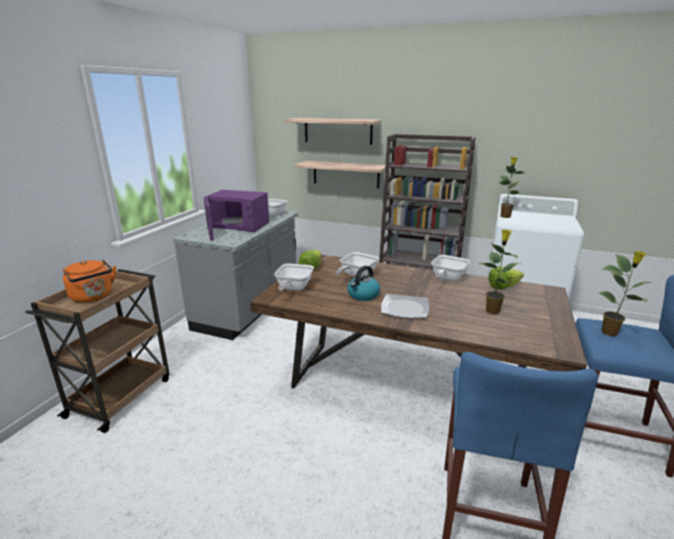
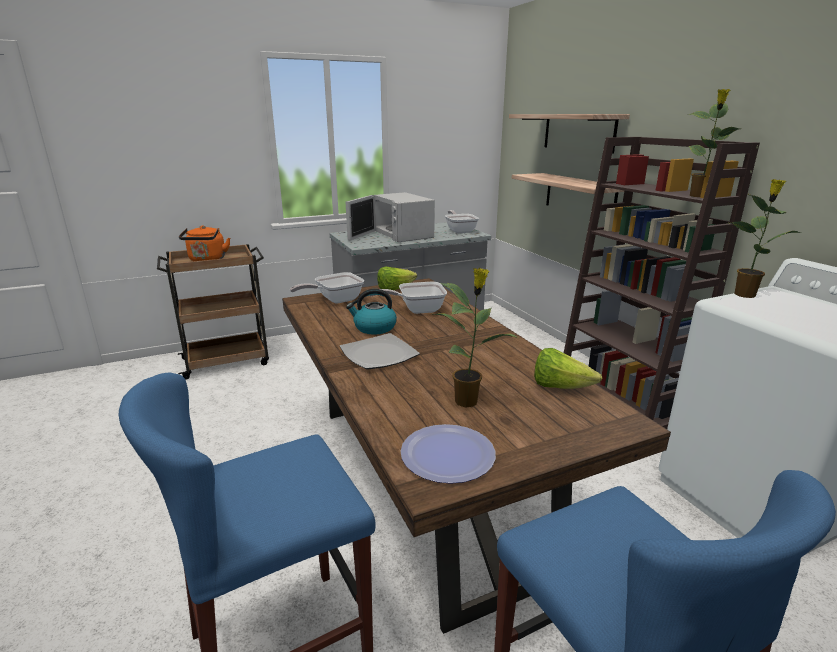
camera: 45 degrees right, 0 degrees up
(237, 226) = (398, 235): purple microwave -> white microwave
(447, 278) = (507, 349): frying pan -> none
(541, 336) = (448, 455): none -> plate
(610, 333) = (608, 527): potted plant -> potted plant (699, 196)

